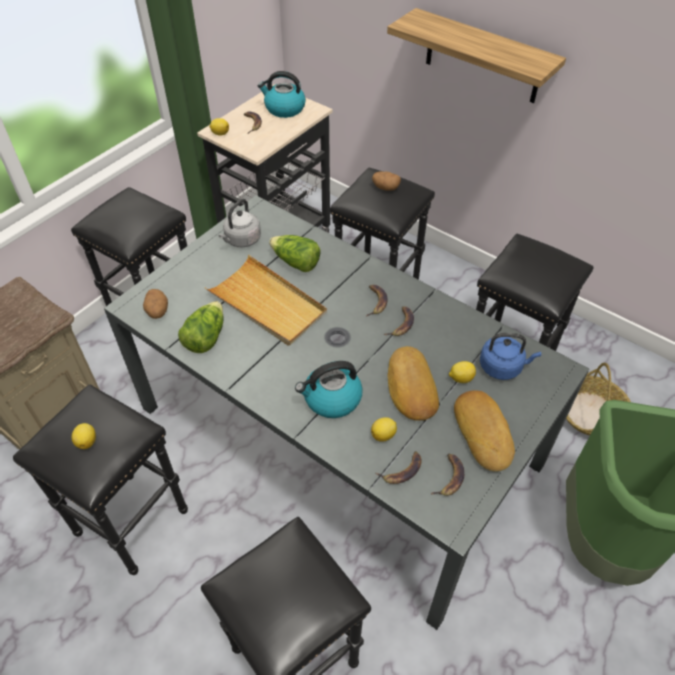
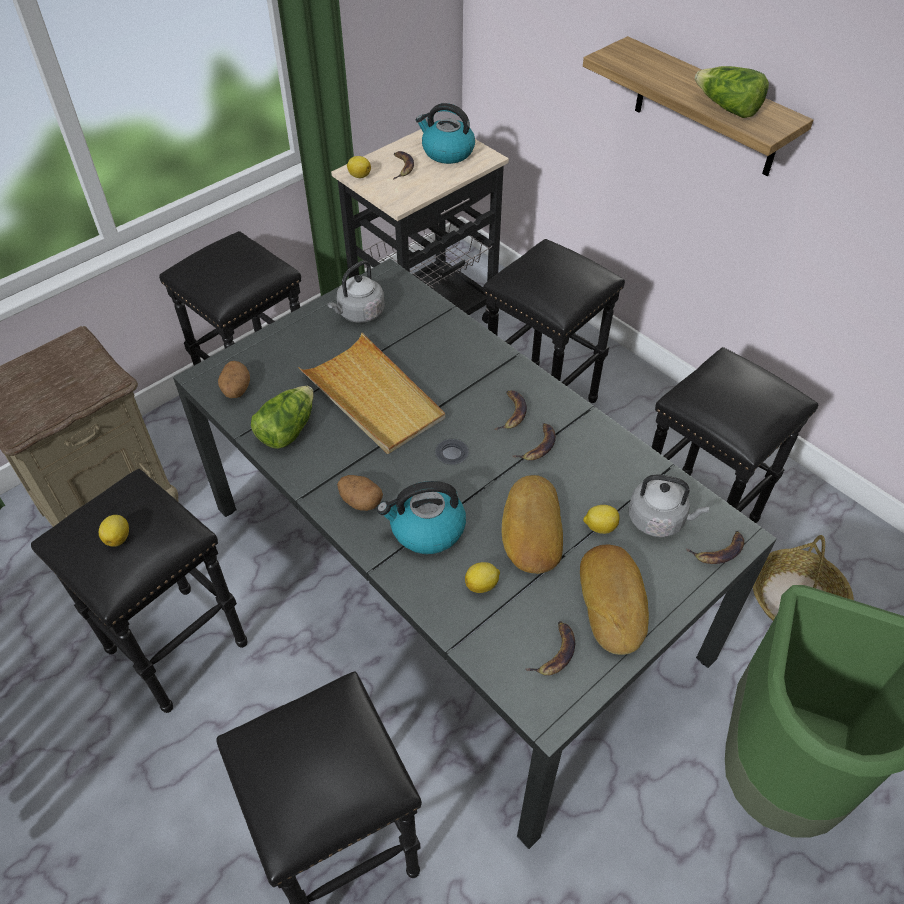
camera: 10 degrees right, 0 degrees up
(296, 262) = (421, 350): lettuce -> lettuce (727, 108)
(385, 188) = (559, 267): potato -> potato (360, 501)
(402, 470) = (495, 634): banana -> banana (719, 551)
(502, 367) = (659, 520): blue kettle -> grey kettle

